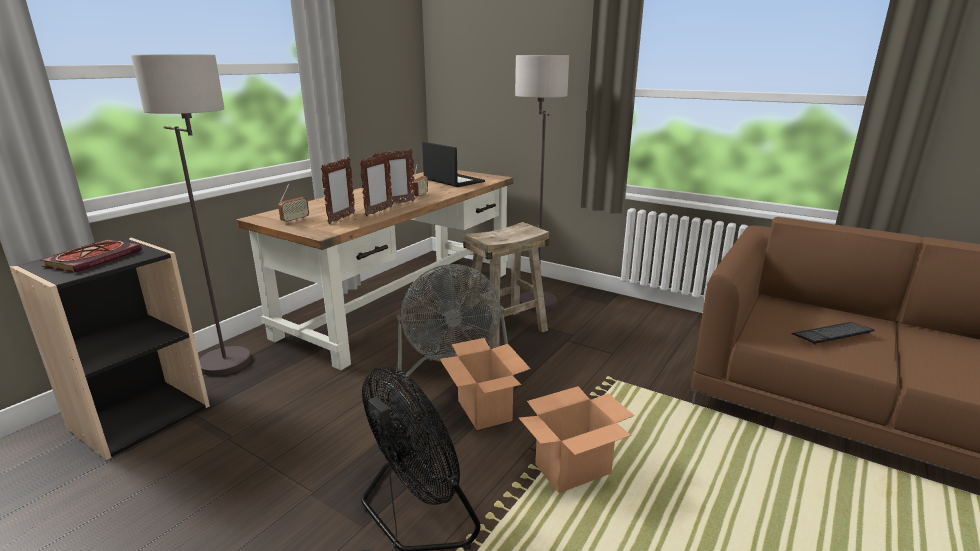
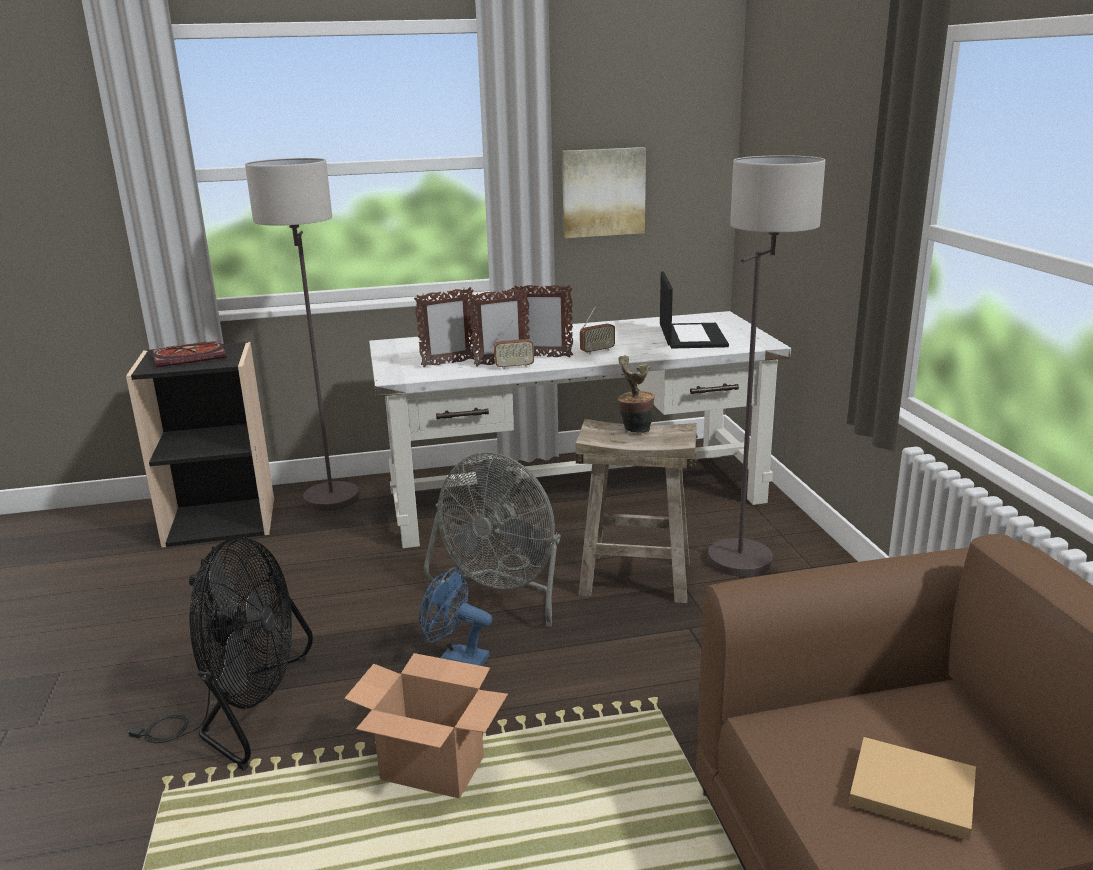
camera: 45 degrees right, 0 degrees up
(295, 220) = (407, 354): radio -> radio (514, 367)
(362, 92) = (603, 192): none -> picture
(402, 301) = (576, 494): brown desk -> white desk
(485, 410) = (456, 658): cardboard box -> blue fan
(498, 233) = (634, 430): none -> potted plant
(832, 334) = (908, 789): keyboard -> beige book

